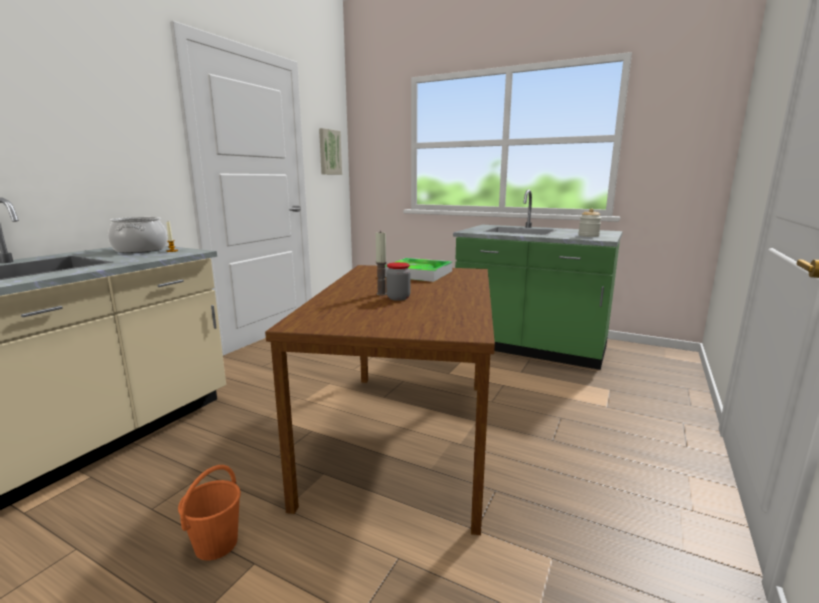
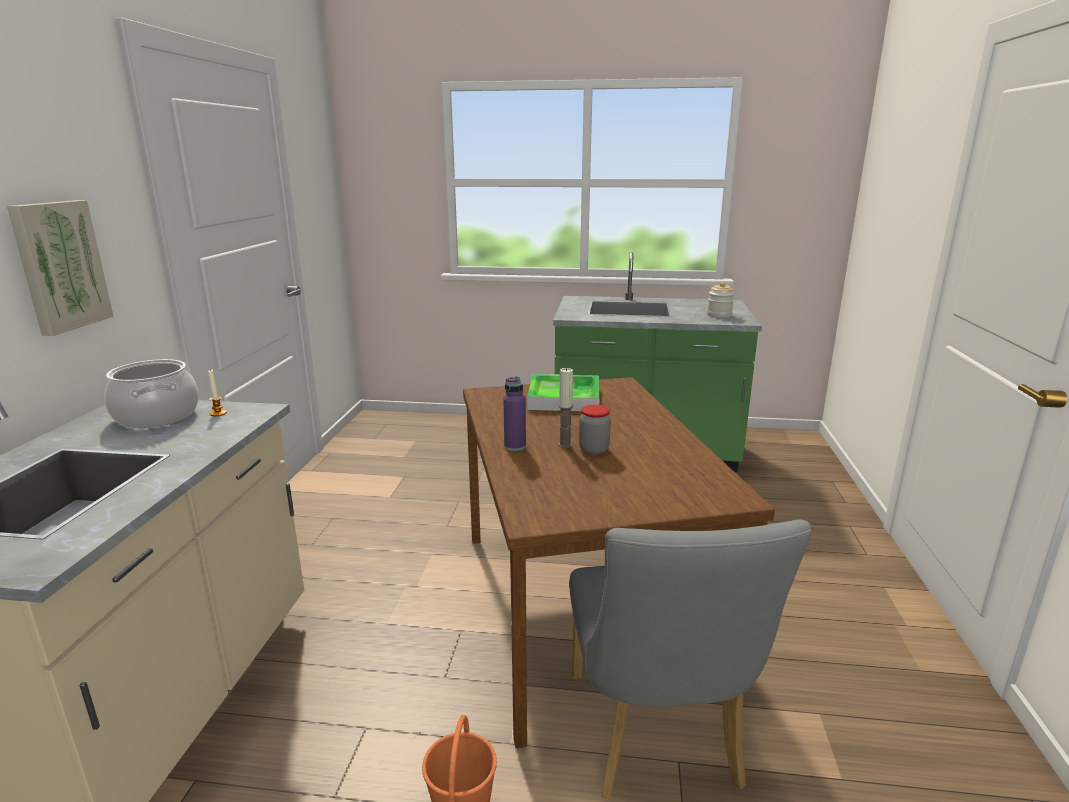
camera: 20 degrees left, 5 degrees up
(329, 152) = (320, 193): picture -> picture (59, 266)
(345, 291) = (515, 446): none -> purple bottle
(393, 537) = (657, 739): none -> grey chair

